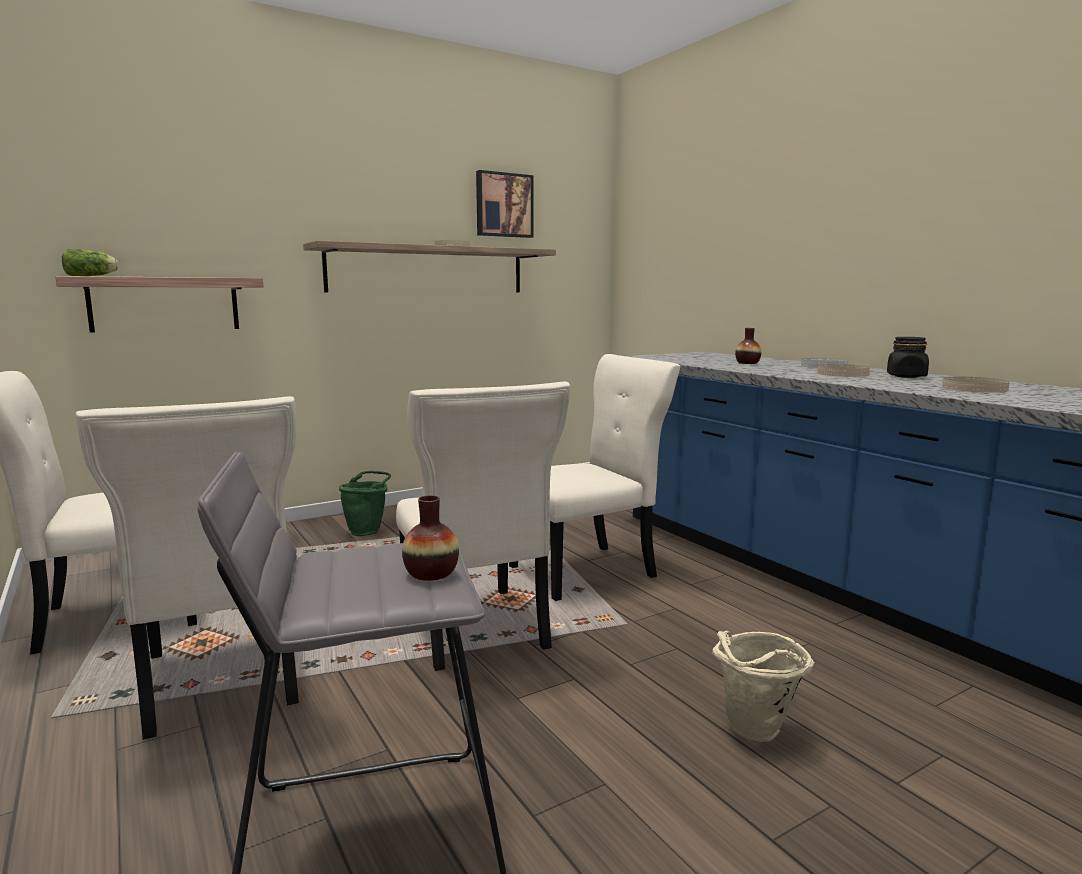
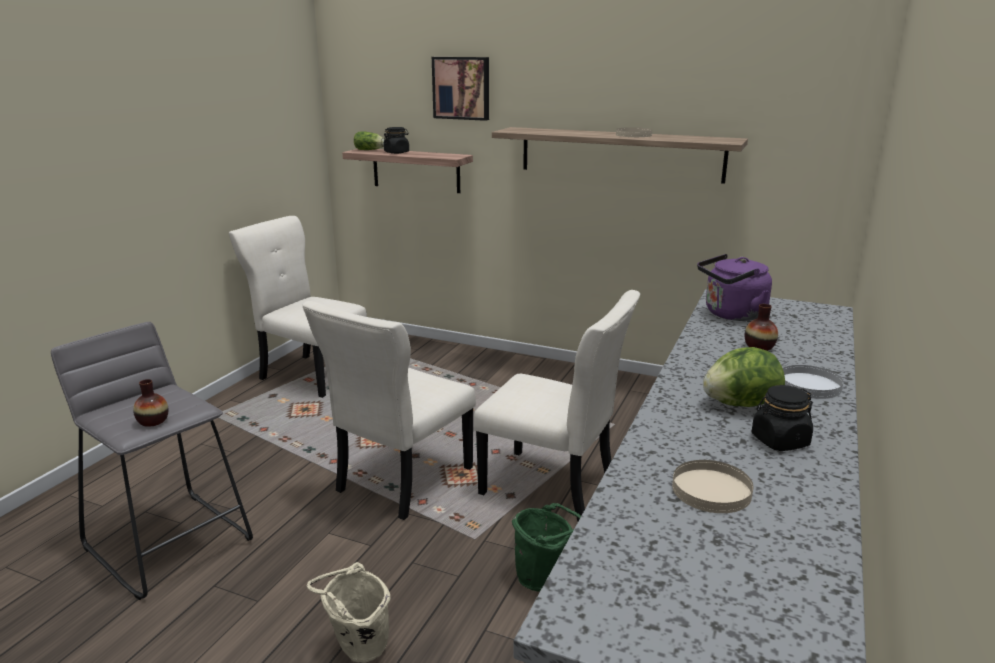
camera: 55 degrees right, 10 degrees up
(147, 276) = (397, 152): none -> black jar
(220, 683) = (271, 436): beige chair -> none
(368, 531) = (506, 377): green bucket -> green bucket (544, 579)
(503, 205) = (716, 86): picture -> picture (462, 88)
(680, 359) = (731, 315): none -> purple kettle
(843, 373) = (740, 404): beige plate -> lettuce

